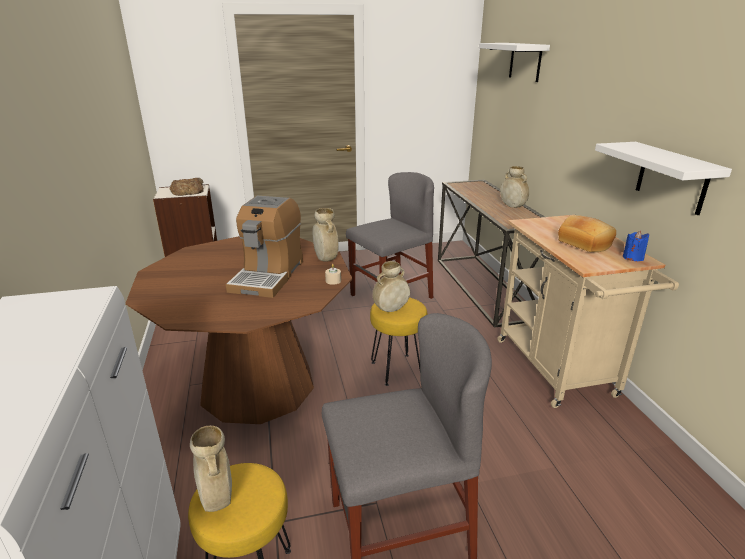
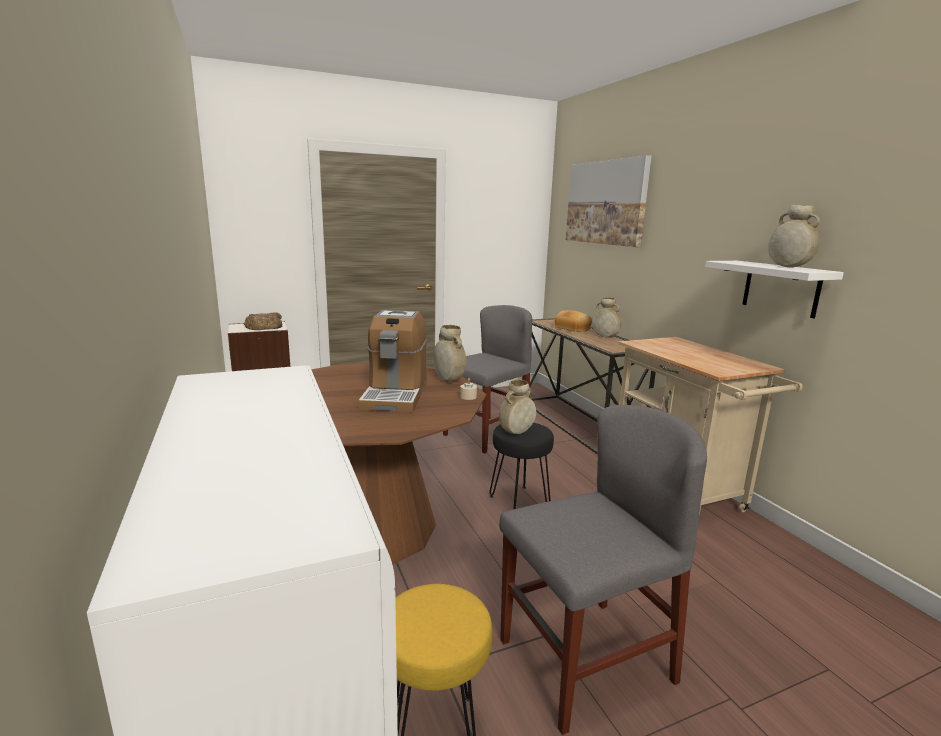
camera: 10 degrees left, 10 degrees down
(217, 498) = (413, 622): beige vase -> beige vase (788, 267)
(397, 369) = (520, 501): yellow stool -> black stool
(525, 61) = (606, 202): white shelf -> picture
(585, 243) = (703, 356): bread -> bread (573, 329)
(633, 258) = (753, 365): blue candle -> none

